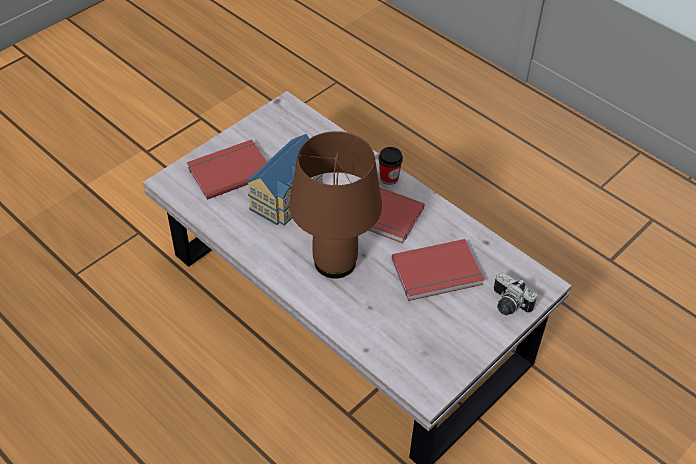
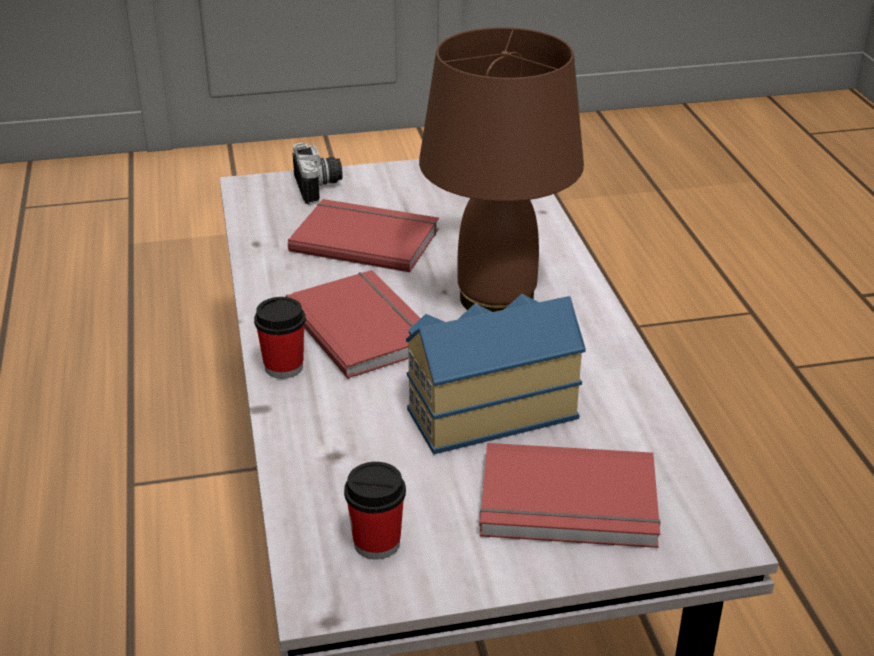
camera: 145 degrees left, 15 degrees down
(284, 128) = (377, 543): none -> cup

